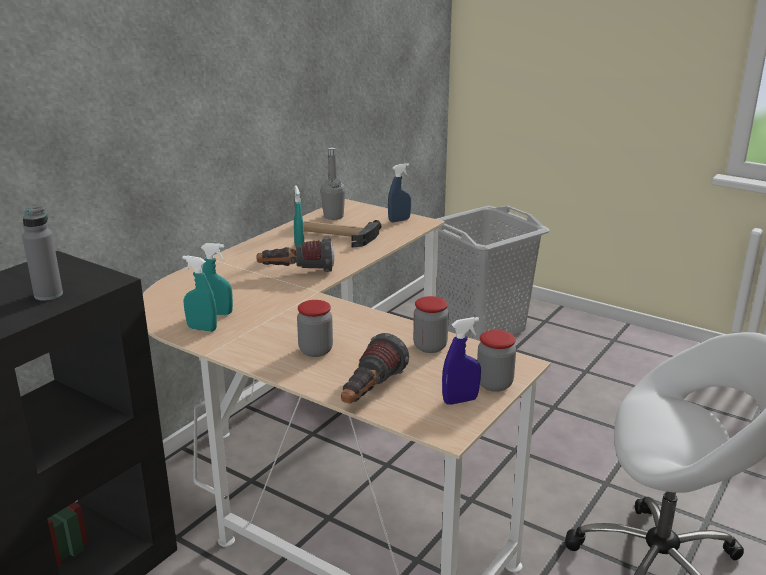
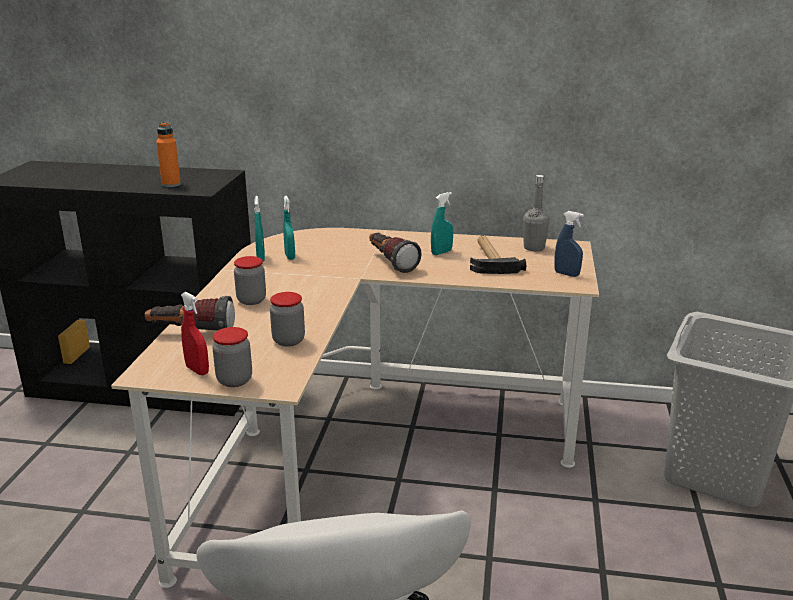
camera: 65 degrees right, 0 degrees up
(48, 295) = (171, 184): grey bottle -> orange bottle
(460, 400) = (197, 370): blue spray bottle -> red spray bottle

